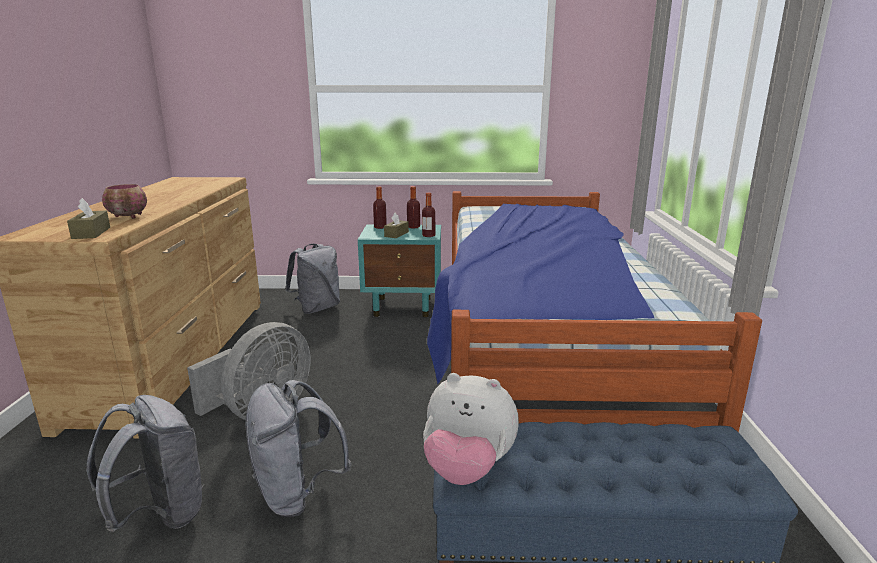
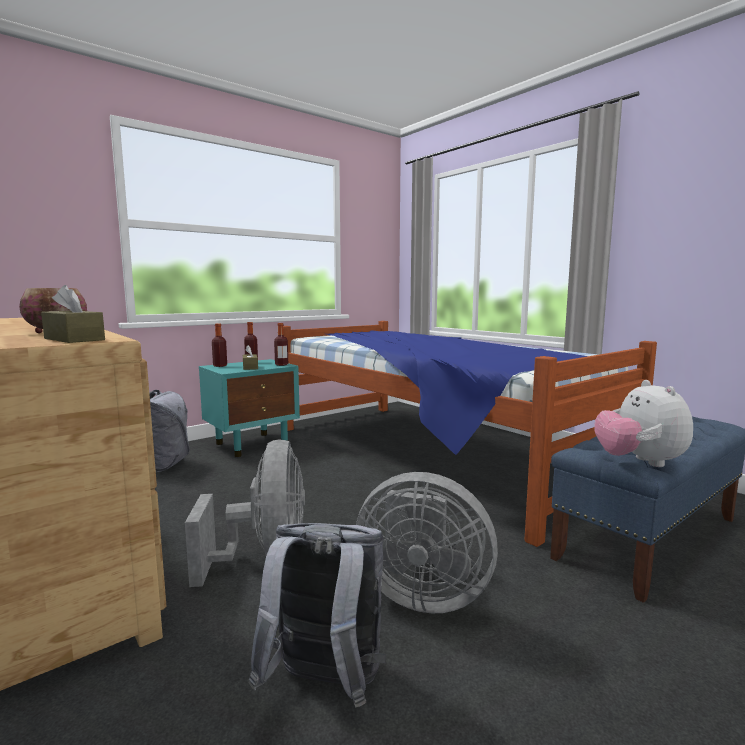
camera: 40 degrees left, 10 degrees down
(297, 494) = (421, 594): grey backpack -> grey fan
(467, 469) = (639, 462): plush toy -> plush toy turned 105 degrees clockwise

